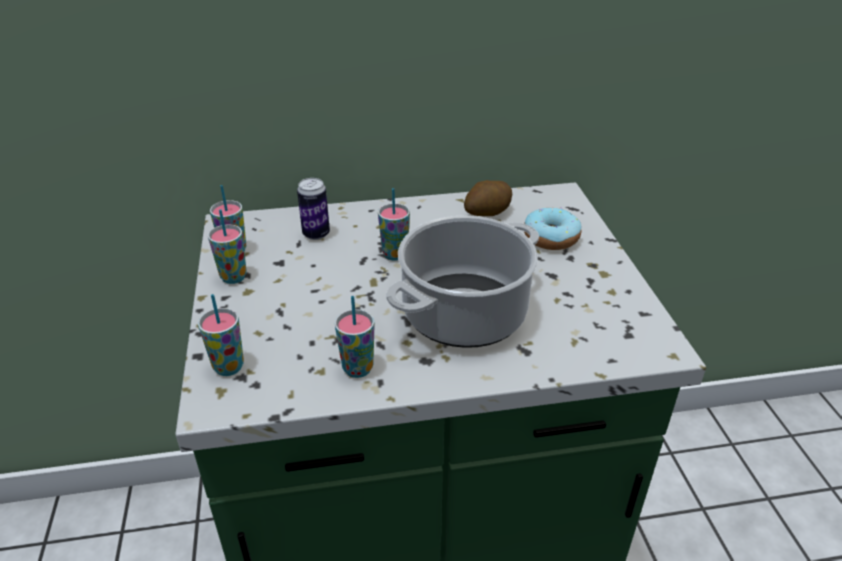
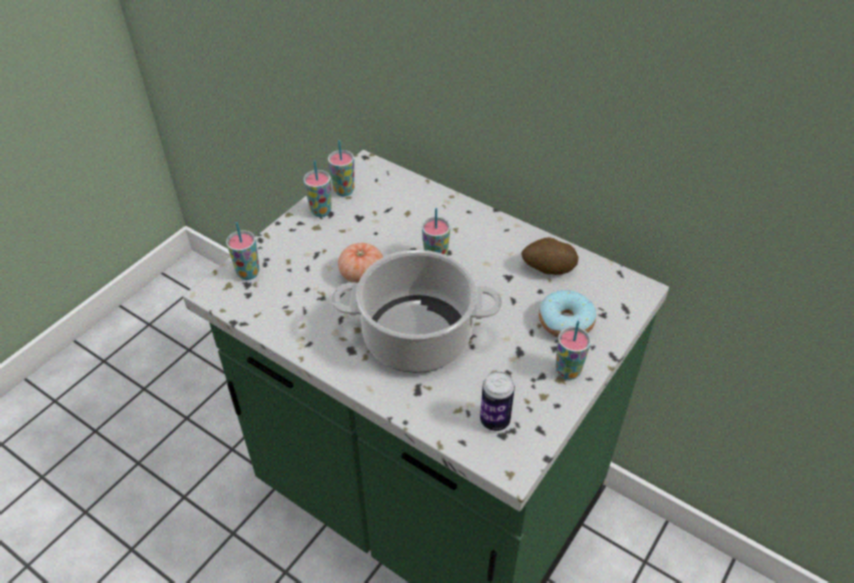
camera: 45 degrees right, 10 degrees up
(316, 234) = (407, 209): can -> can (495, 420)
(348, 301) = (362, 274): none -> tomato
(358, 368) = (308, 325): cup -> cup (567, 371)

